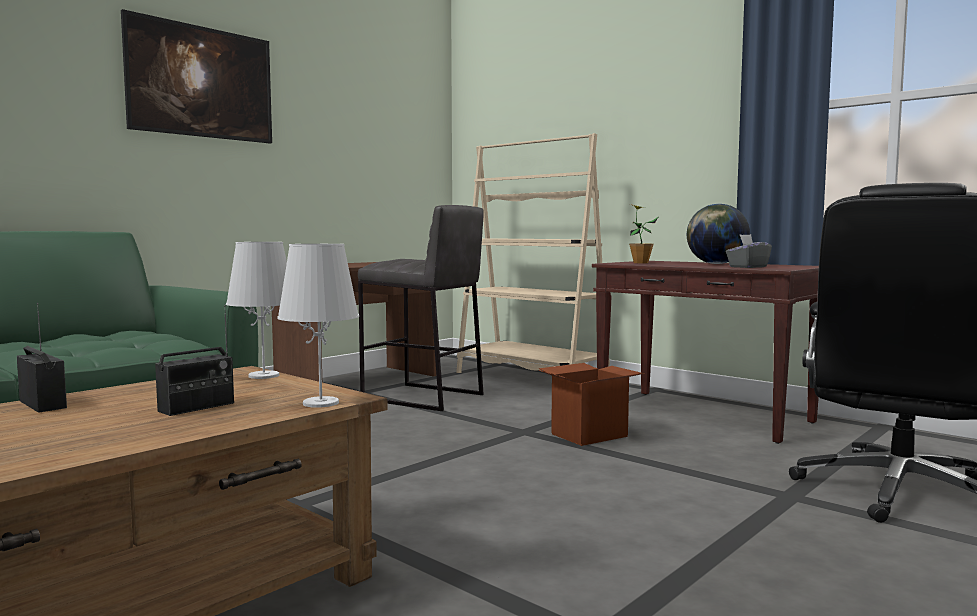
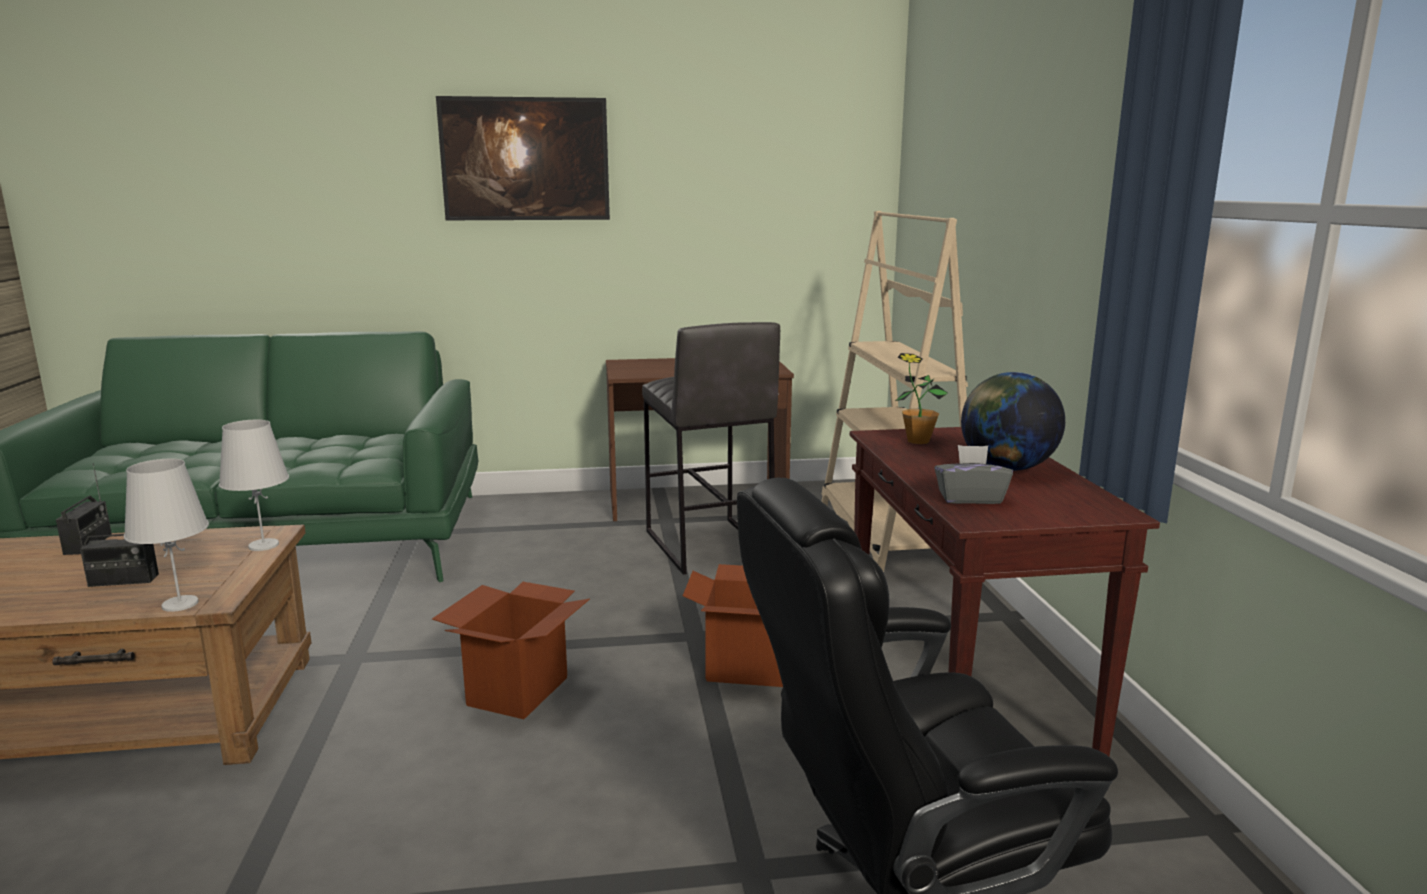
camera: 40 degrees right, 10 degrees up
(480, 481) = (518, 691): none -> cardboard box

